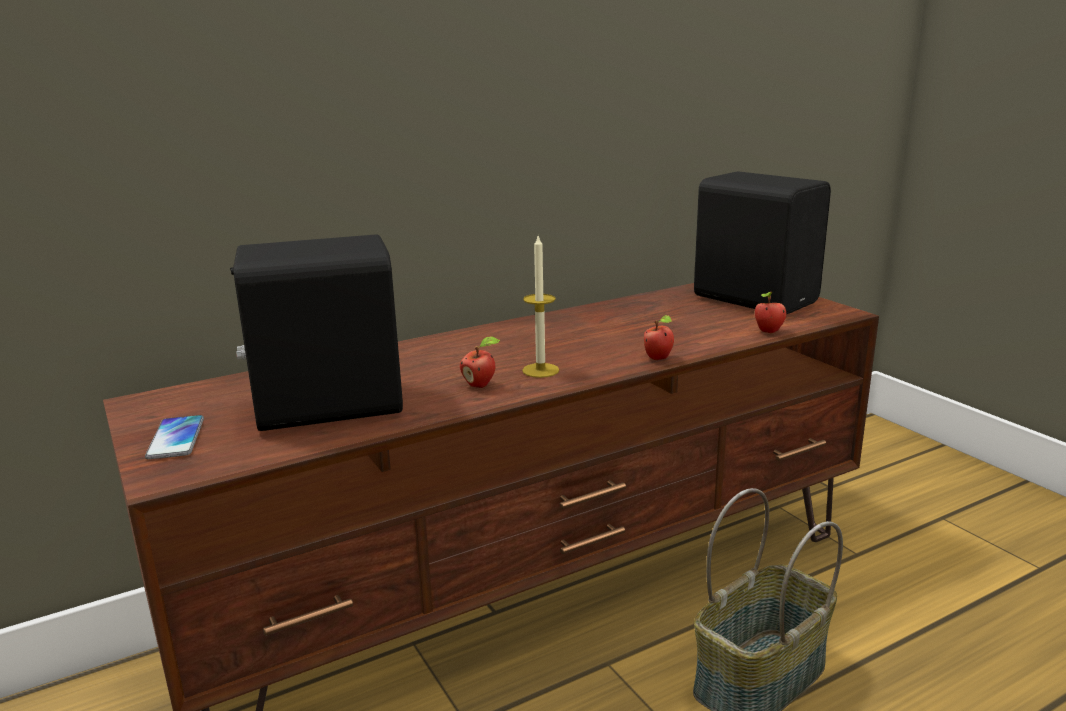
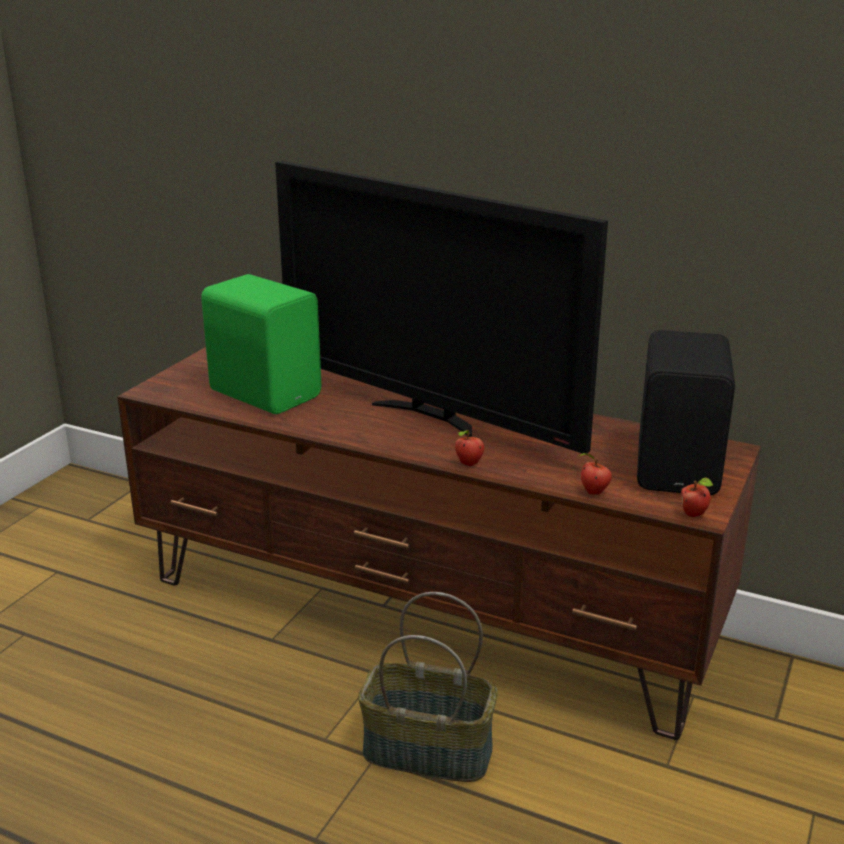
camera: 55 degrees right, 5 degrees up
(176, 438) = (189, 376): phone -> none
(326, 405) = (266, 393): black speaker -> green speaker
(481, 385) = (345, 422): apple -> apple (694, 514)
(528, 349) = (428, 416): none -> television
(540, 370) = (393, 432): candle -> none

